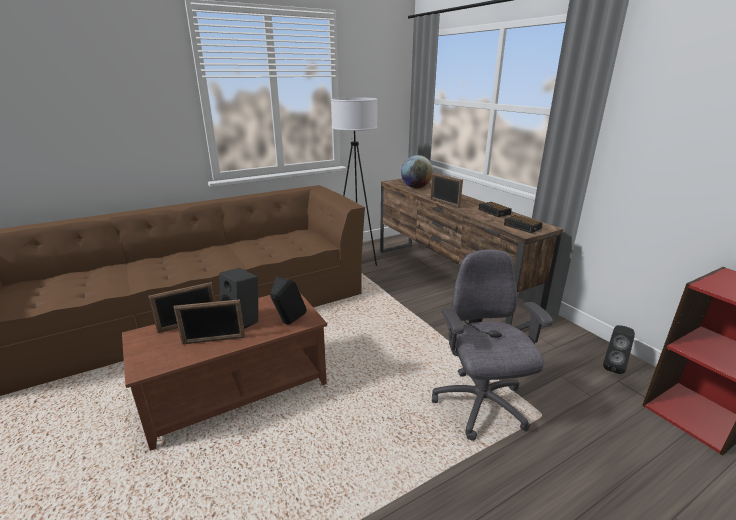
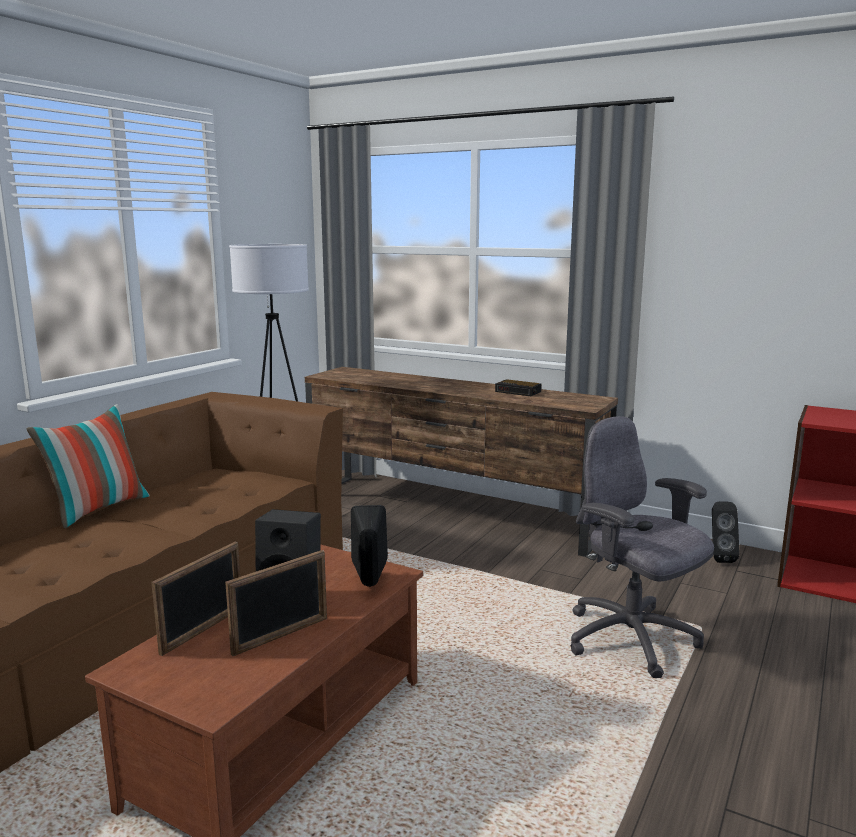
camera: 30 degrees left, 10 degrees down
(231, 242) = (98, 509): none -> pillow
(416, 187) = (371, 378): globe -> none
(444, 203) = (441, 391): picture frame -> none
(523, 227) = (574, 402): alarm clock -> none

